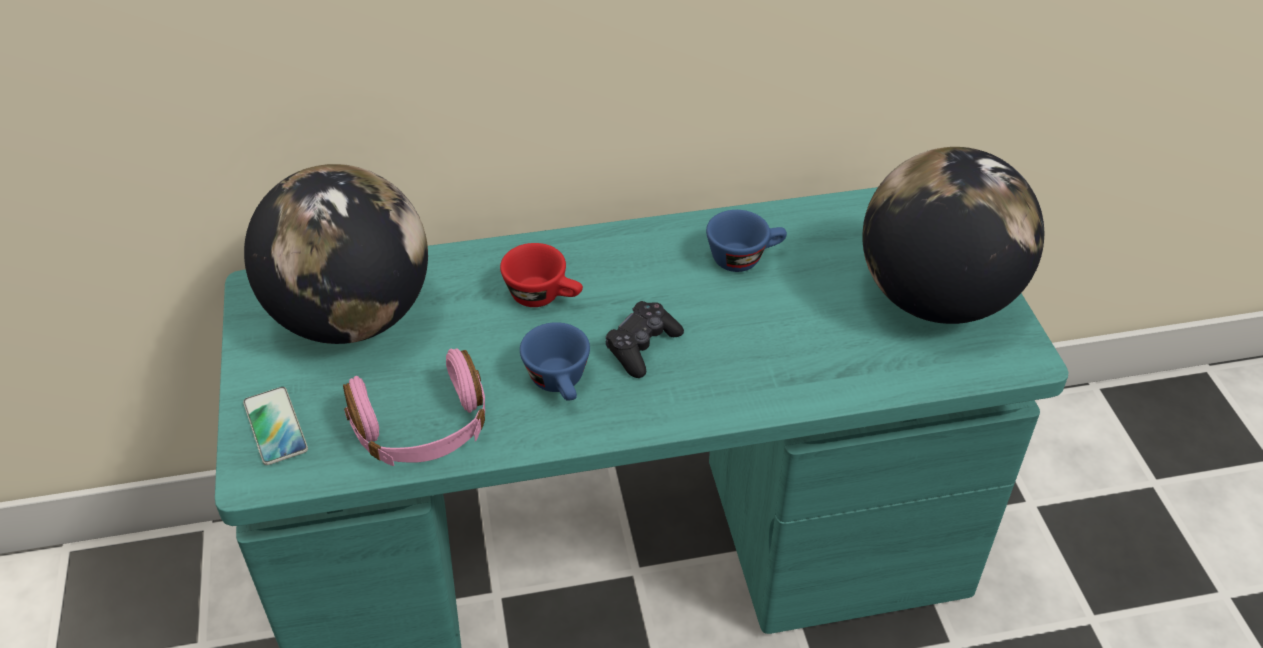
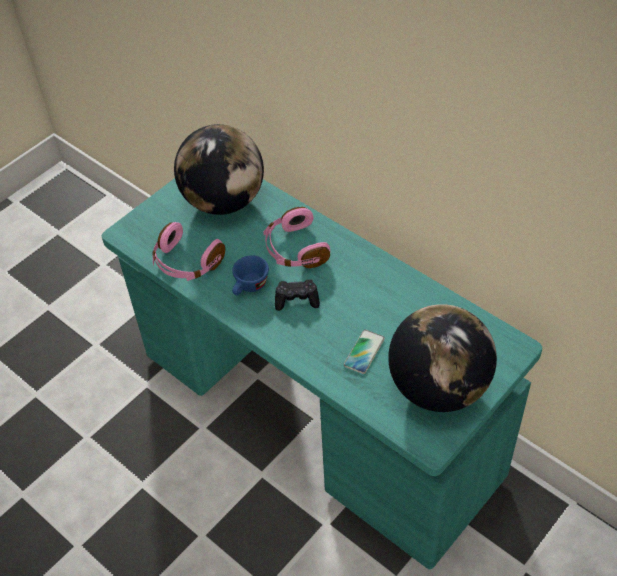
camera: 55 degrees right, 5 degrees up
(275, 426) = (150, 221): phone -> phone (364, 352)
(544, 296) = (295, 249): red cup -> pink headphones
(744, 257) = (391, 300): blue cup -> none

